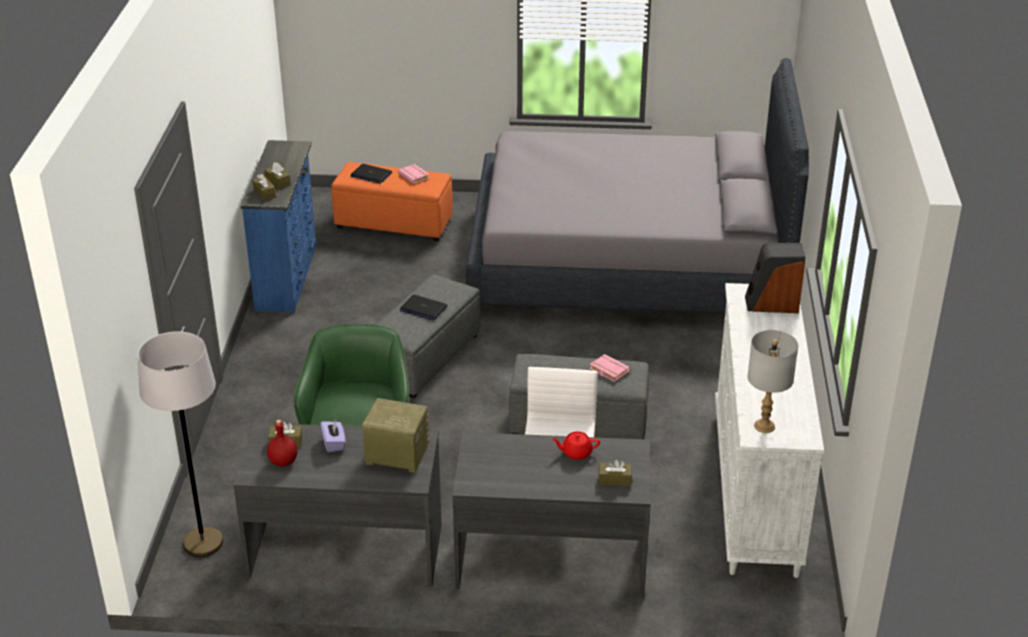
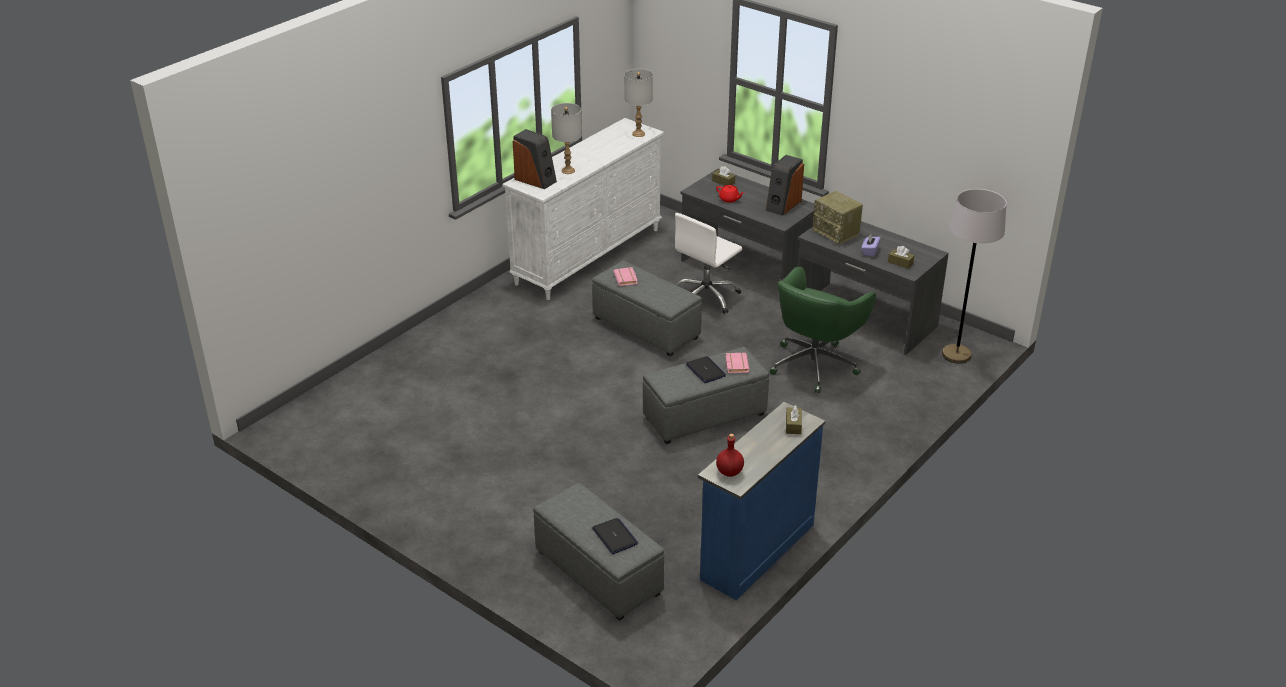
camera: 145 degrees left, 0 degrees up
(278, 182) = (771, 433): brown tissue box -> none
(283, 462) = (909, 253): red bottle -> red bottle (730, 472)
(393, 223) = (599, 573): orange ottoman -> grey ottoman
(415, 176) = (574, 514): pink book -> pink book (736, 364)
(501, 473) = (783, 205): none -> speaker
(628, 263) = (449, 427): grey bed -> none
(759, 330) = (568, 170): none -> grey table lamp

